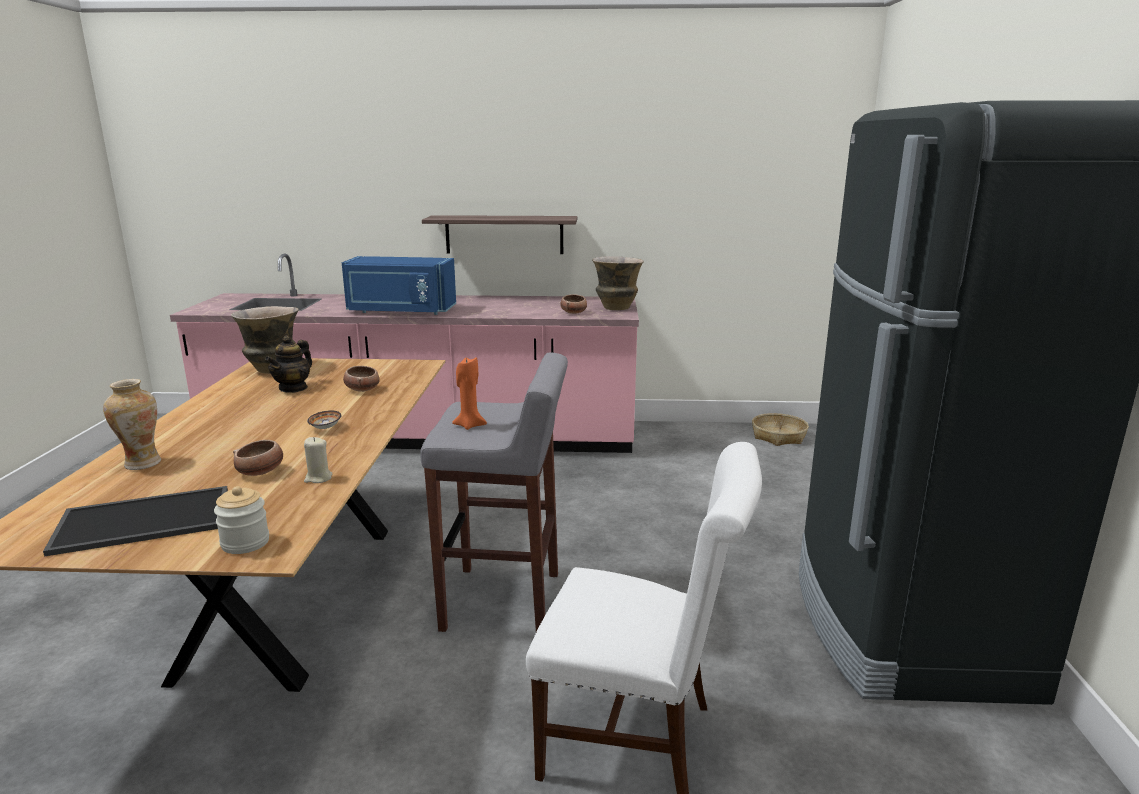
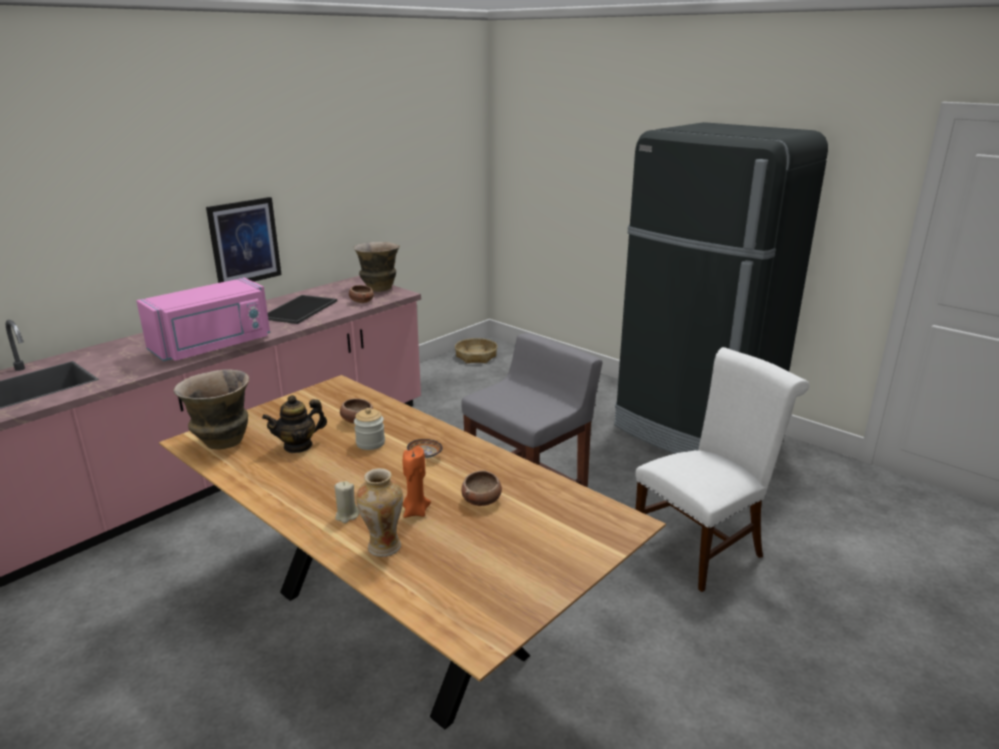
camera: 50 degrees left, 5 degrees up
(141, 522) = (516, 565): tray -> tray (300, 310)
(245, 543) = (603, 530): jar -> jar (370, 443)
(293, 388) = (298, 446): teapot -> teapot turned 90 degrees clockwise
(318, 478) = (525, 482): beige candle -> beige candle (347, 515)
(400, 311) = (213, 346): blue microwave -> pink microwave
(469, 425) = (524, 406): orange candle -> orange candle (415, 511)
(504, 234) = (244, 242): shelf -> picture

